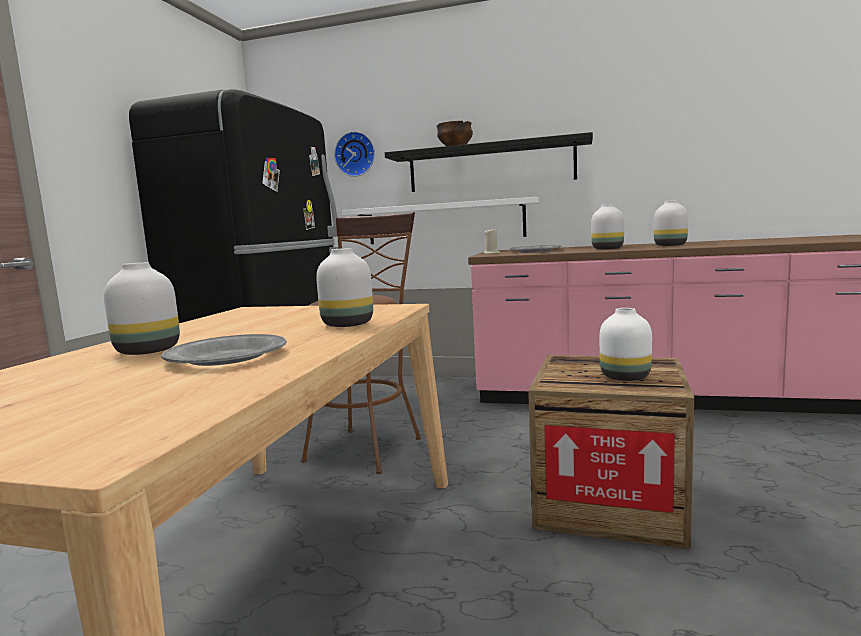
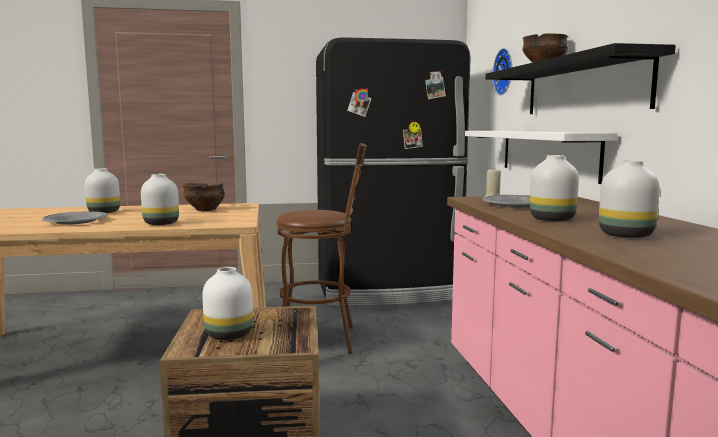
camera: 65 degrees right, 0 degrees up
(256, 317) = (205, 210): none -> bowl

